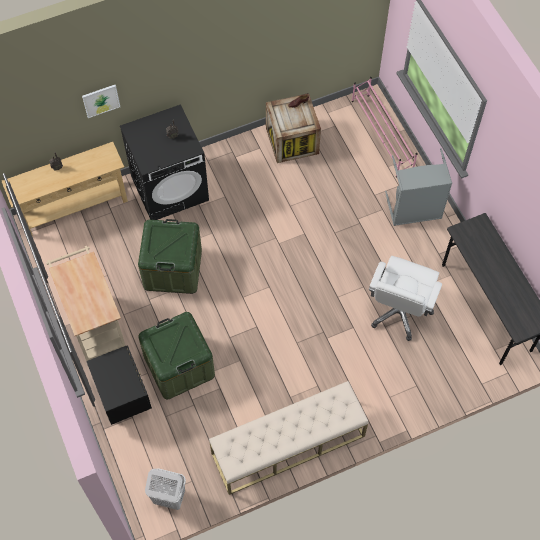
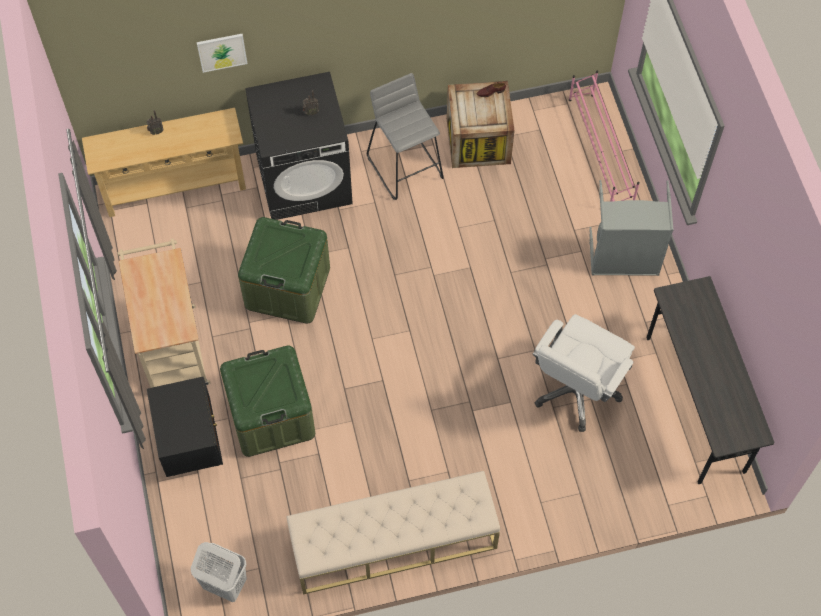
camera: 10 degrees right, 0 degrees up
(242, 167) = (405, 166): none -> grey stool

